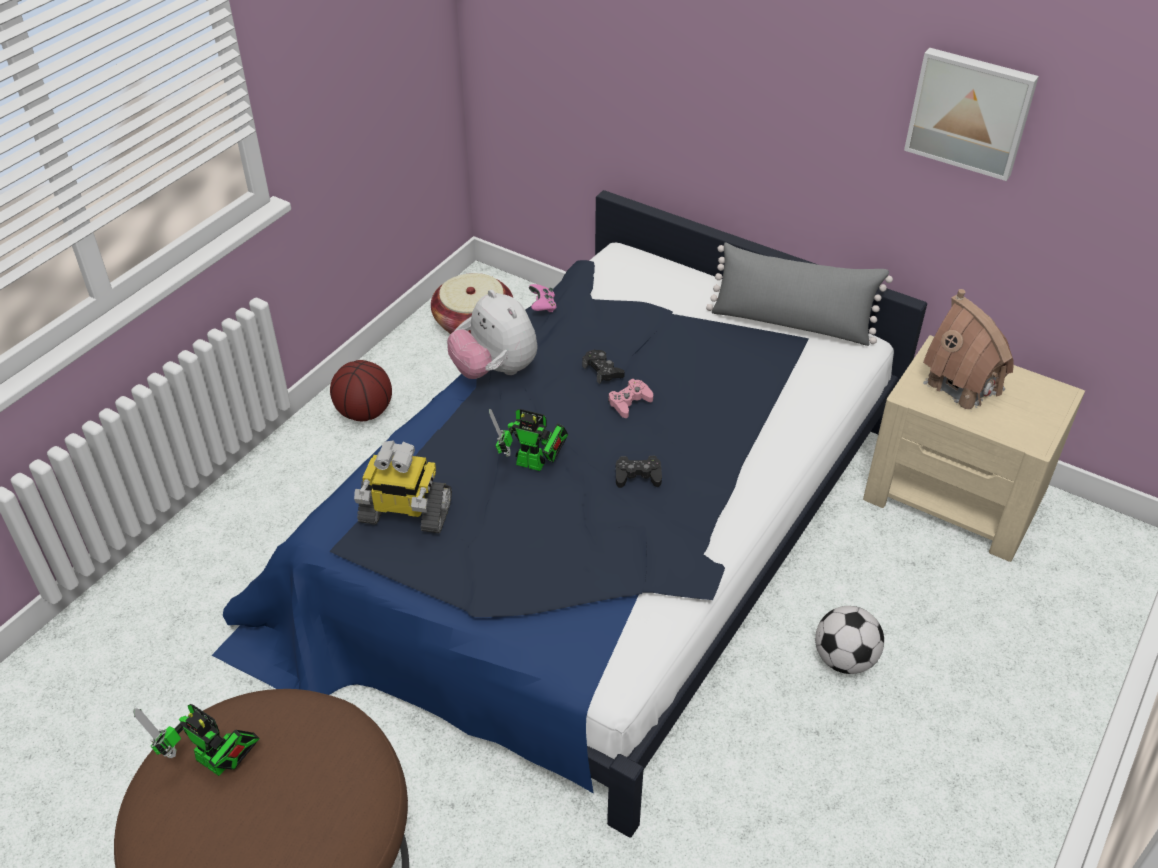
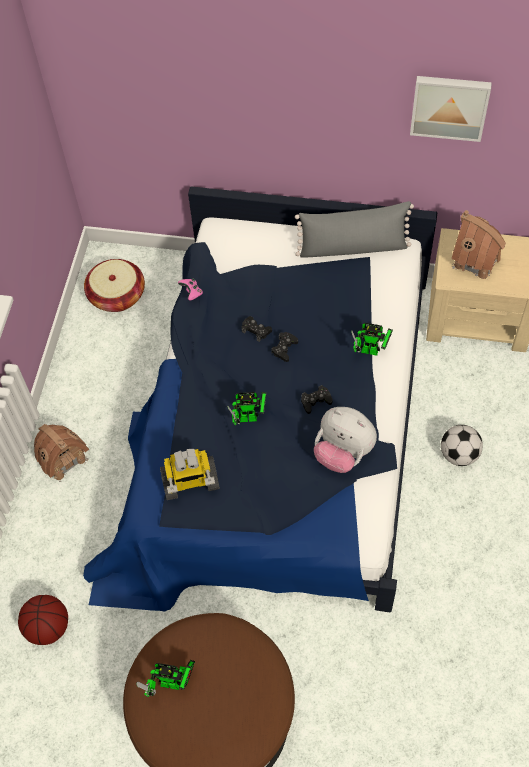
camera: 20 degrees left, 15 degrees up
(294, 475) = (63, 459): none -> toy house
(365, 412) = (82, 394): basketball -> basketball (48, 627)
(495, 370) = (188, 356): plush toy -> plush toy (343, 453)
(629, 402) = (284, 348): pink game controller -> black game controller
(754, 444) = (372, 351): none -> toy robot

